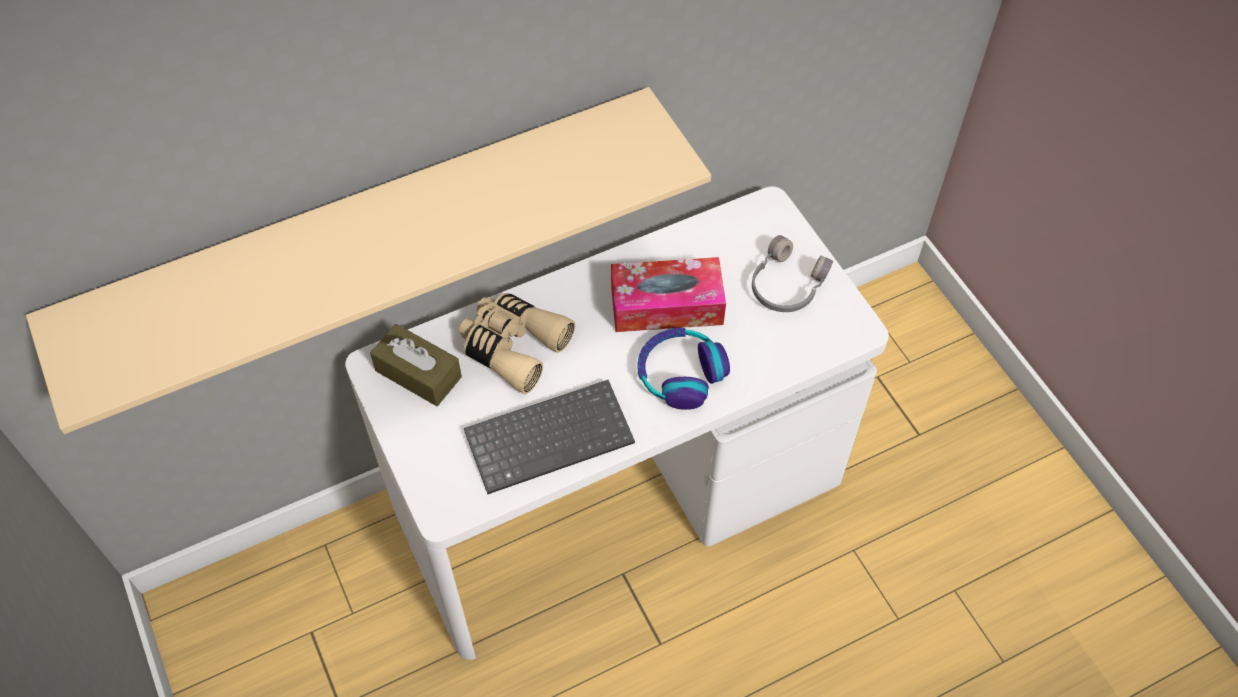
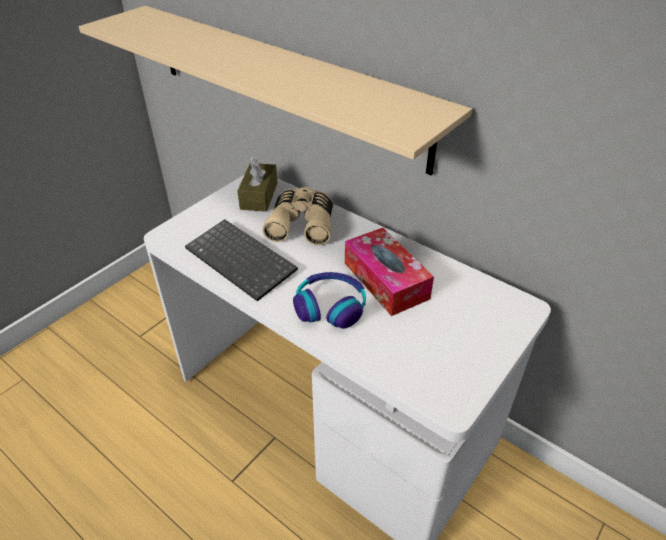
camera: 65 degrees right, 15 degrees down
(785, 285) = (458, 341): grey headphones -> none

